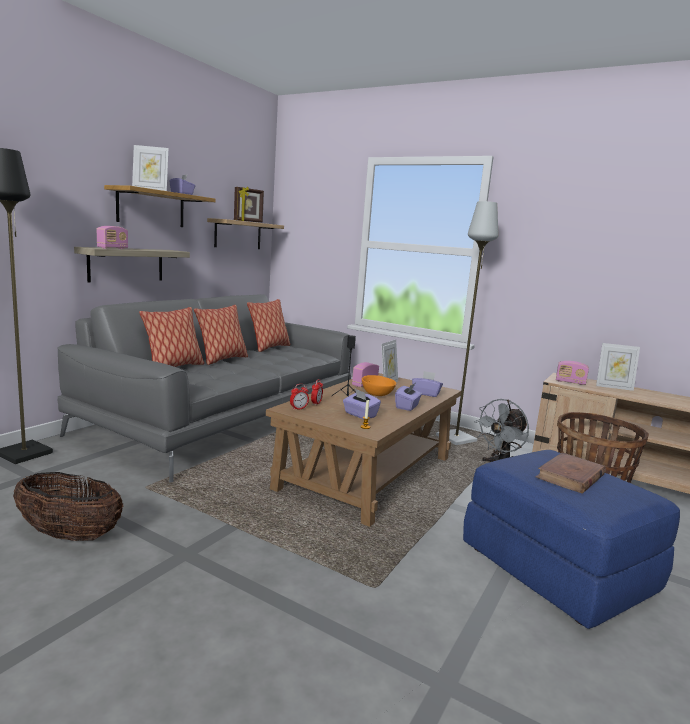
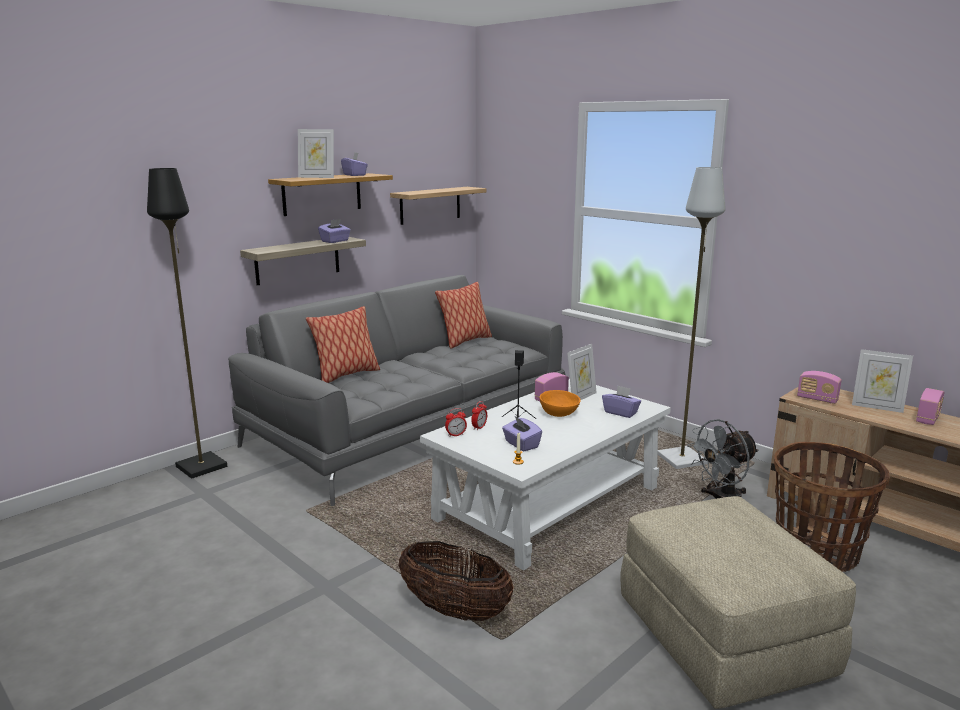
camera: 15 degrees right, 5 degrees up
(69, 535) = (225, 559): basket -> basket (454, 610)
(112, 248) = (279, 248): radio -> radio (927, 419)
(222, 359) = (404, 361): pillow -> none
(248, 221) = (441, 189): picture frame -> none
(367, 472) = (548, 503): brown coffee table -> white coffee table
(407, 406) = (585, 433): purple tissue box -> purple tissue box (335, 241)
(555, 568) = (721, 637): blue ottoman -> beige ottoman
(570, 477) = (731, 536): brown book -> none

